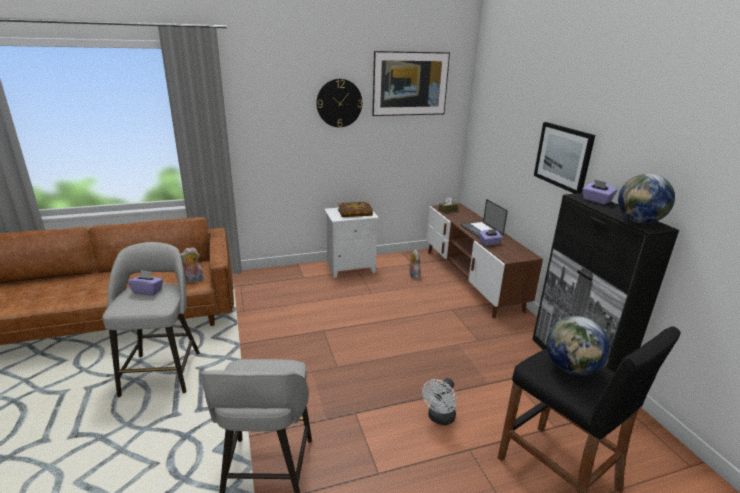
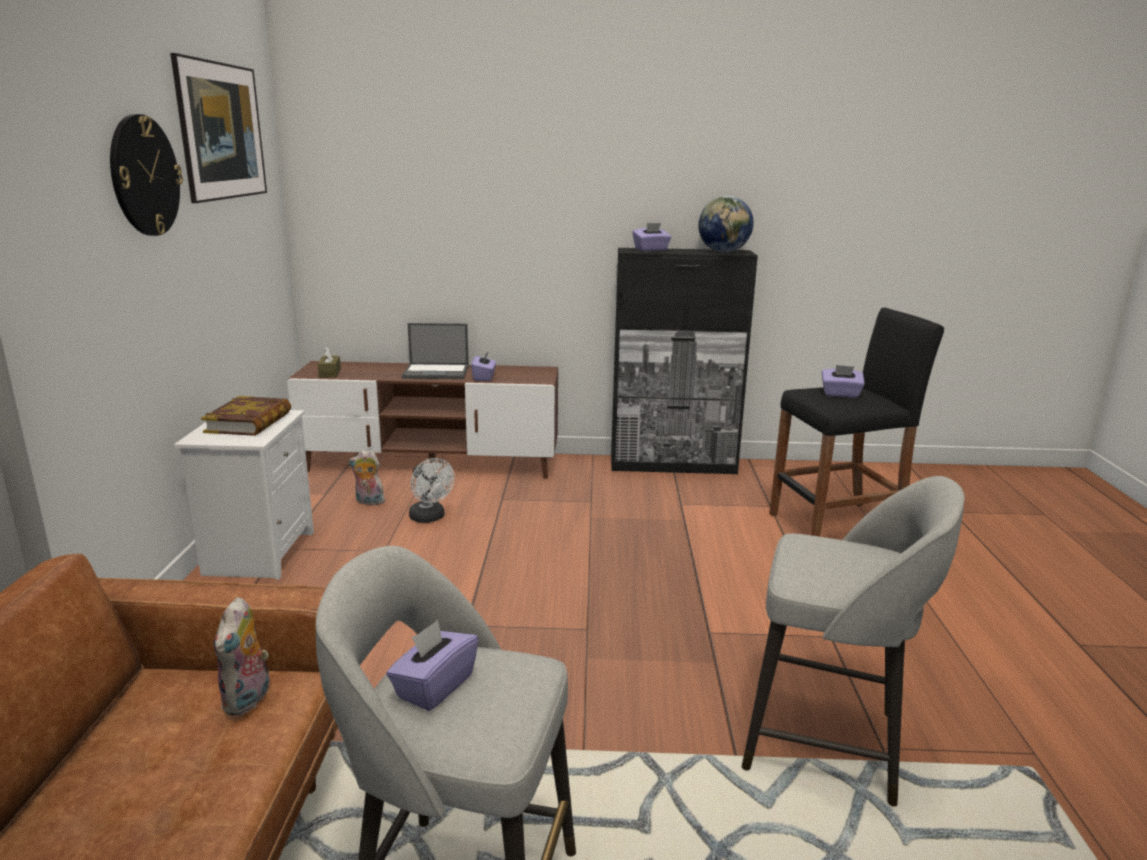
camera: 70 degrees left, 5 degrees down
(439, 418) = (739, 568): white fan -> white fan (430, 518)
(563, 157) = (555, 214): picture -> none
(571, 368) = (840, 394): globe -> purple tissue box

